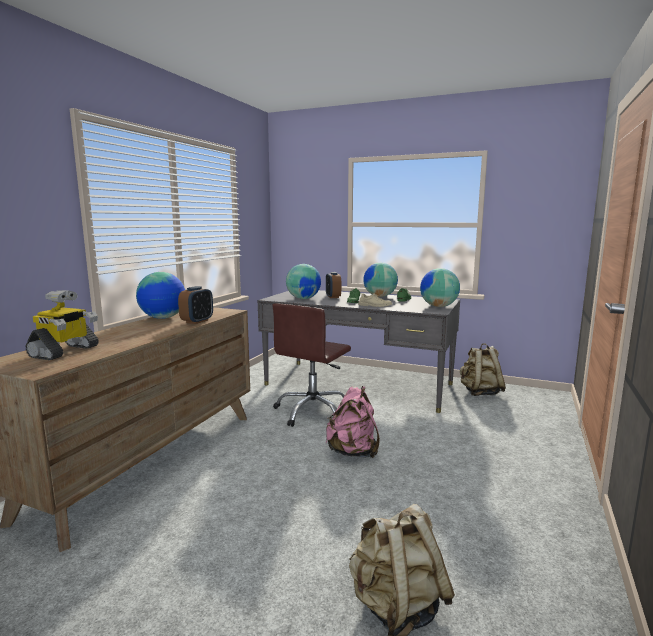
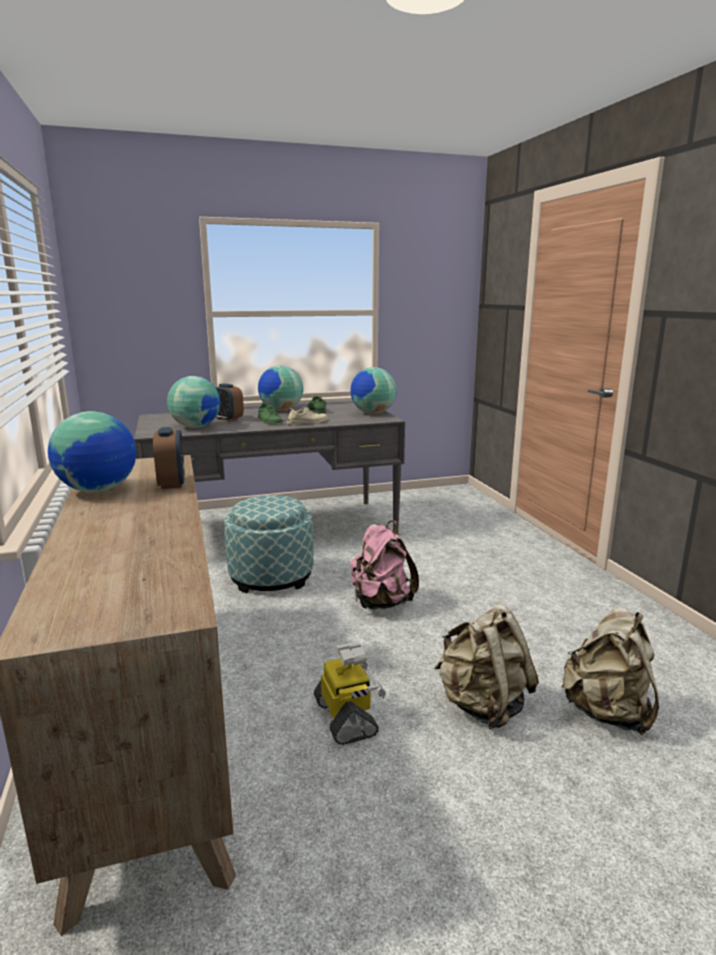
camera: 40 degrees left, 5 degrees up
(65, 351) = (112, 576): toy robot -> toy robot (347, 718)
(313, 411) = (271, 576): brown office chair -> ottoman
(480, 392) = (403, 504): beige backpack -> beige backpack (482, 706)

